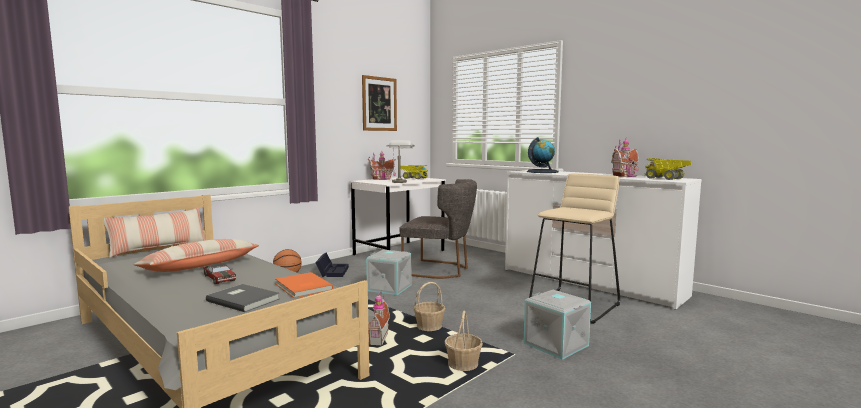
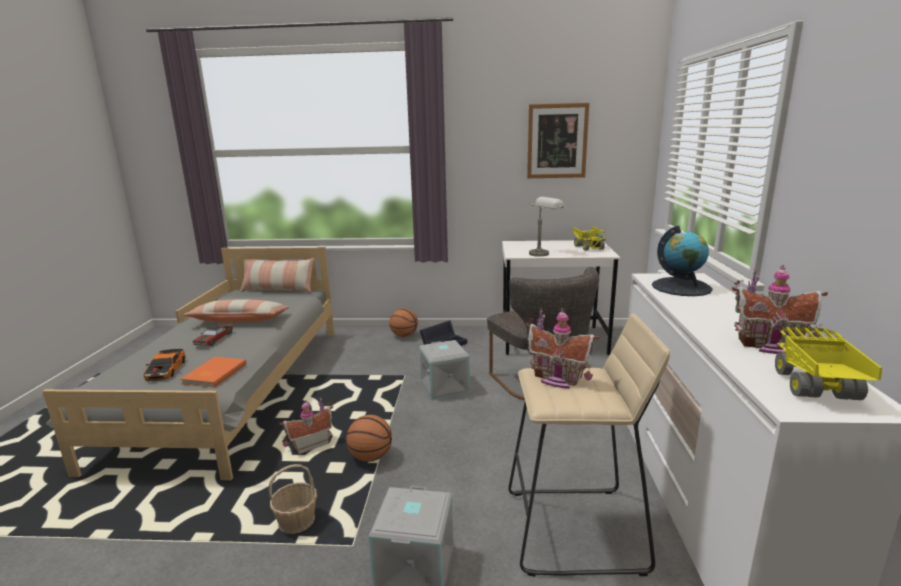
camera: 50 degrees right, 10 degrees up
(244, 299) = (166, 370): grey book -> toy car
(382, 179) = (545, 243): toy house -> toy house (557, 379)
(429, 327) = (370, 457): basket -> basketball

